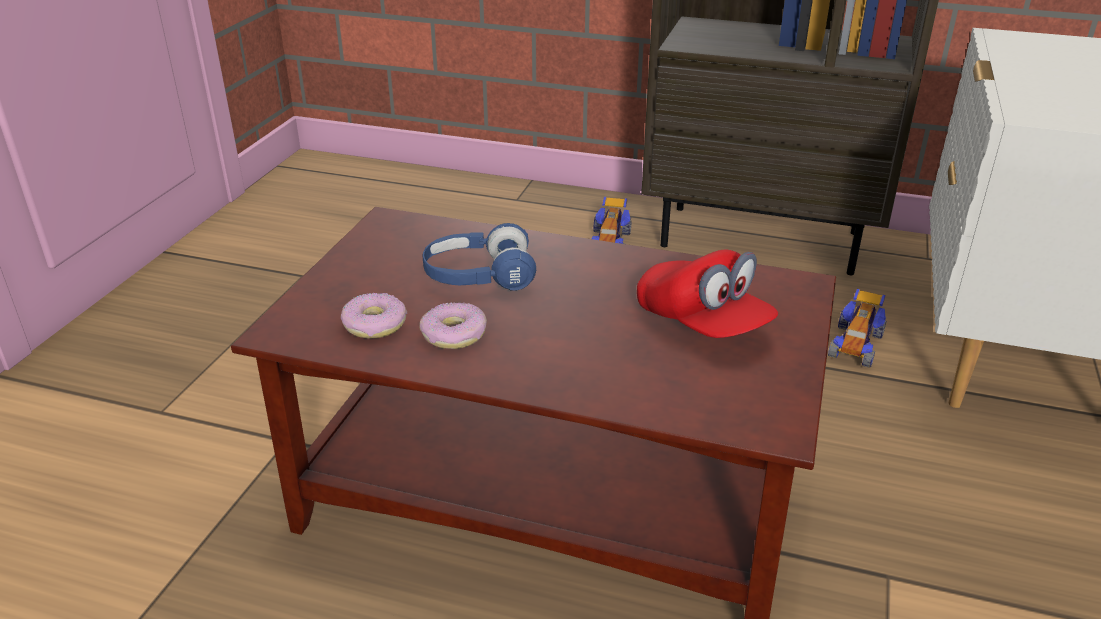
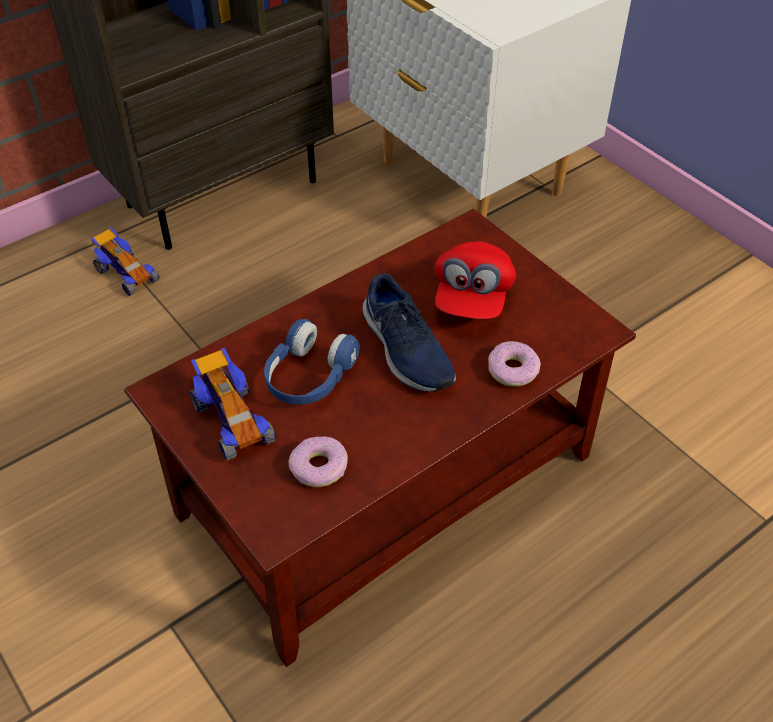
camera: 55 degrees left, 15 degrees up
(454, 334) = (374, 427): donut -> donut (513, 370)
(575, 313) = (405, 350): none -> blue shoe
(702, 323) = (472, 297): red cap -> red cap turned 105 degrees clockwise
(855, 344) = (385, 234): toy car -> toy car (232, 420)

